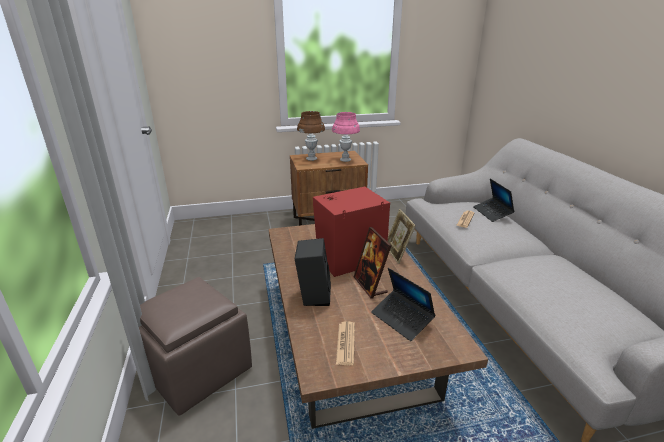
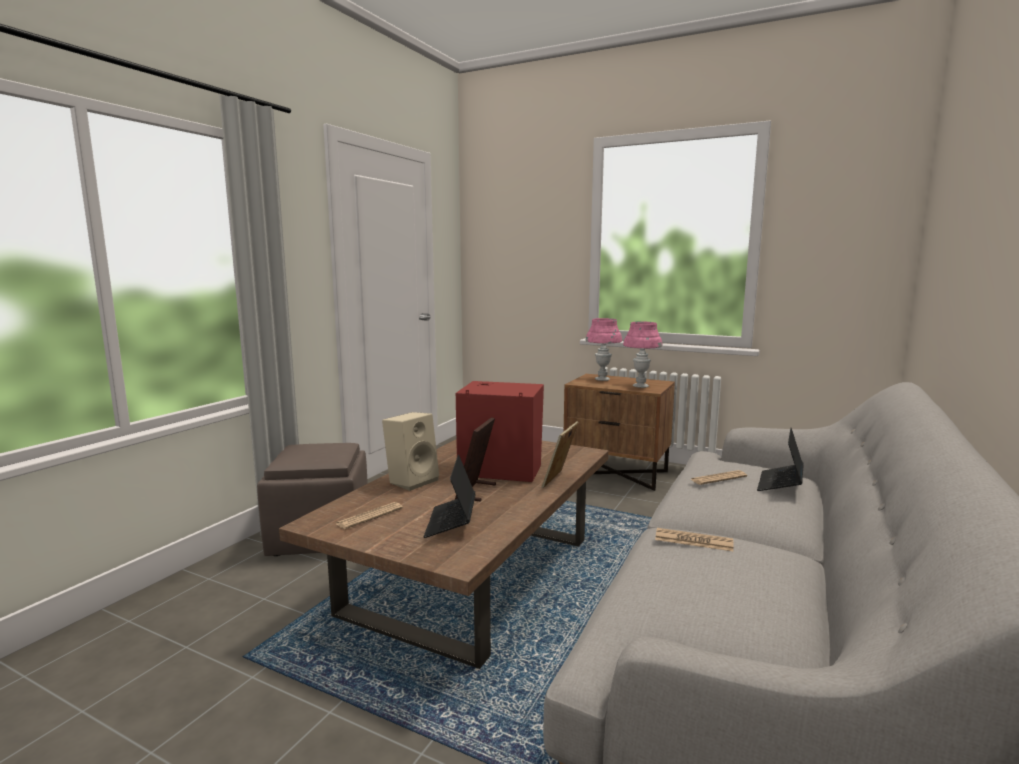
camera: 40 degrees right, 15 degrees down
(311, 159) = (602, 379): brown table lamp -> pink table lamp
(313, 295) = (412, 480): black speaker -> beige speaker
(523, 269) = (693, 541): none -> newspaper

